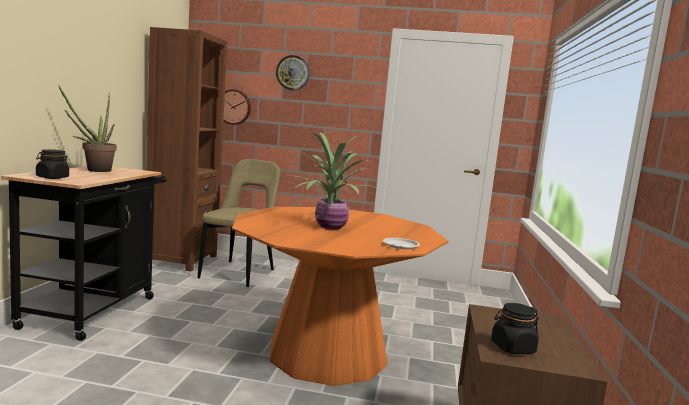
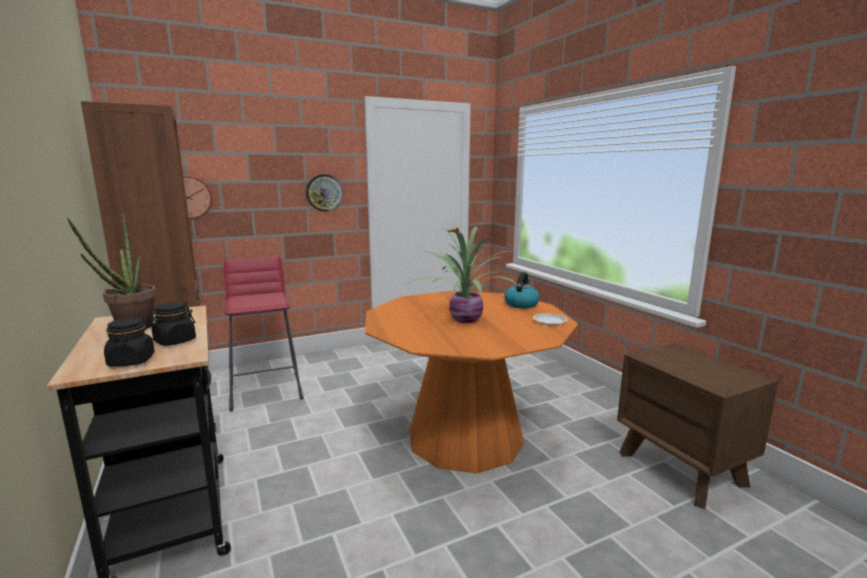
camera: 35 degrees left, 5 degrees up
(239, 273) = (266, 390): beige chair -> red stool
(293, 73) = (260, 149): wall clock -> wall clock (324, 193)
(416, 233) = (521, 304): none -> kettle
(512, 348) = (712, 379): black jar -> black jar (174, 341)

